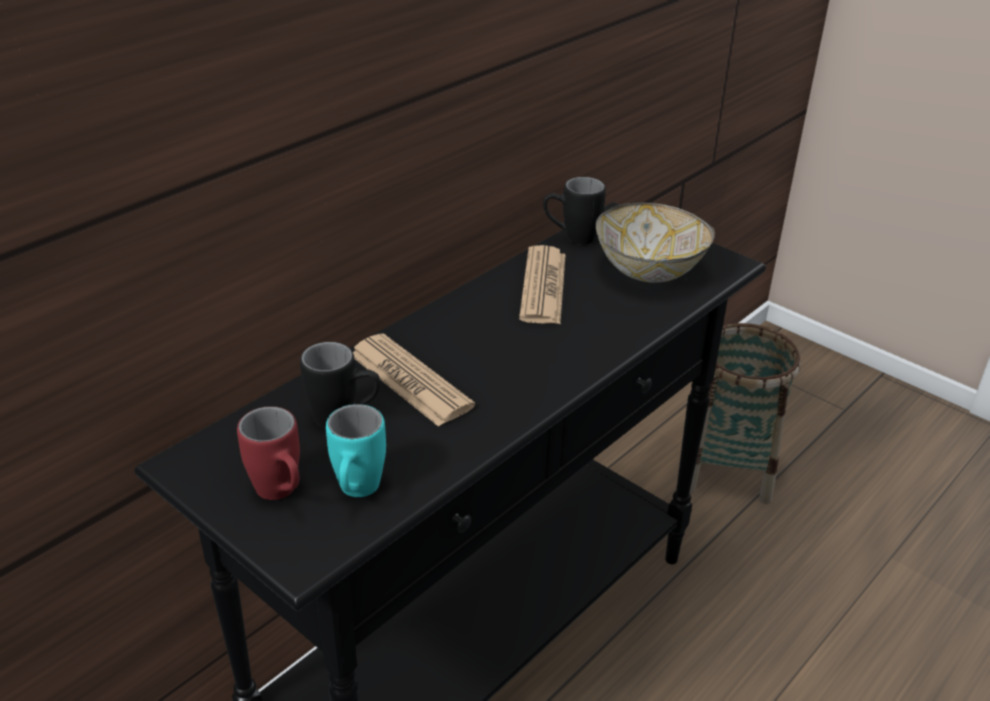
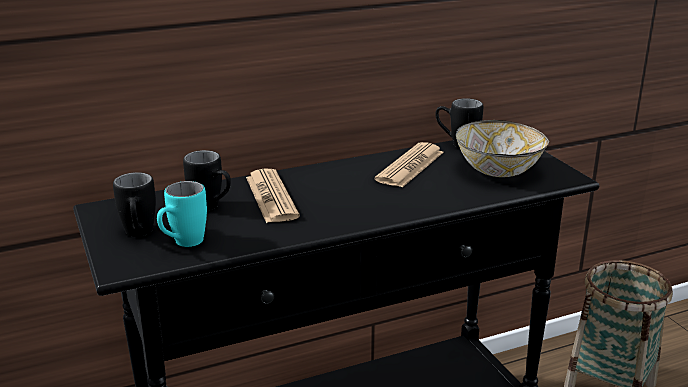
camera: 25 degrees right, 10 degrees down
(282, 494) = (139, 235): red mug -> black mug

